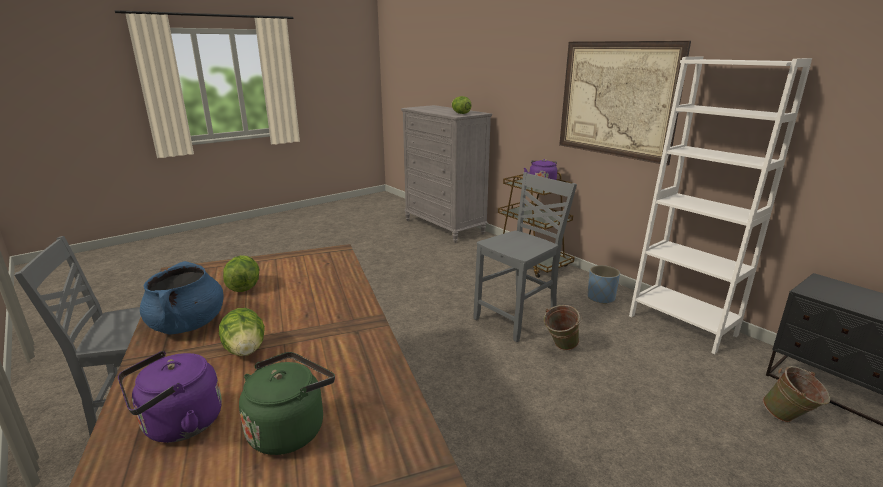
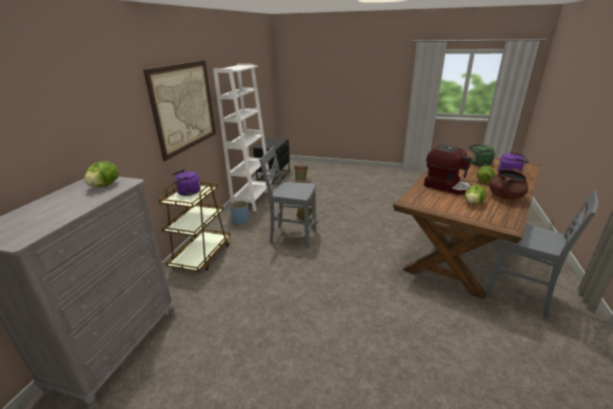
camera: 125 degrees left, 5 degrees up
(188, 325) = (505, 196): blue cooking pot -> brown cooking pot
(309, 300) = (447, 186): none -> coffee machine

